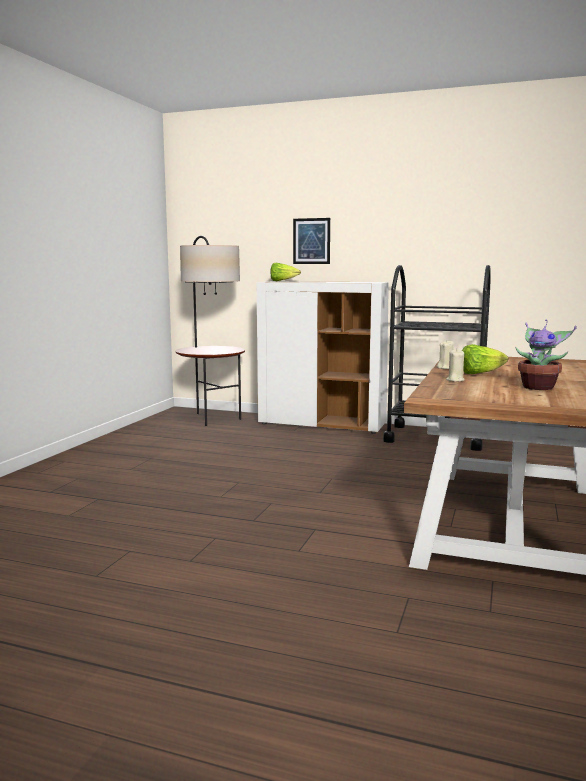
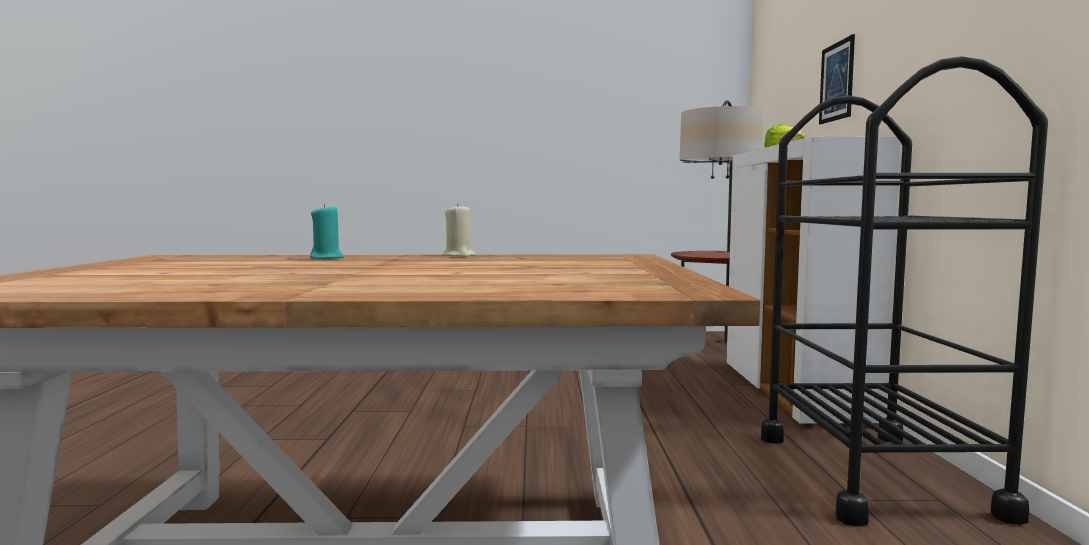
camera: 70 degrees right, 5 degrees down
(455, 380) = (327, 258): beige candle -> turquoise candle
(480, 373) = (403, 261): lettuce -> none
(539, 387) = (243, 272): potted plant -> none

